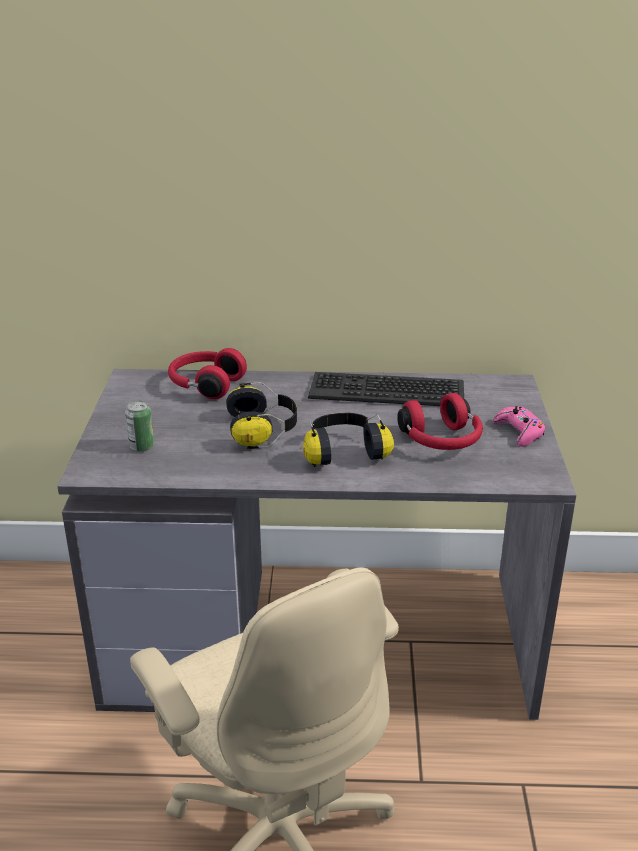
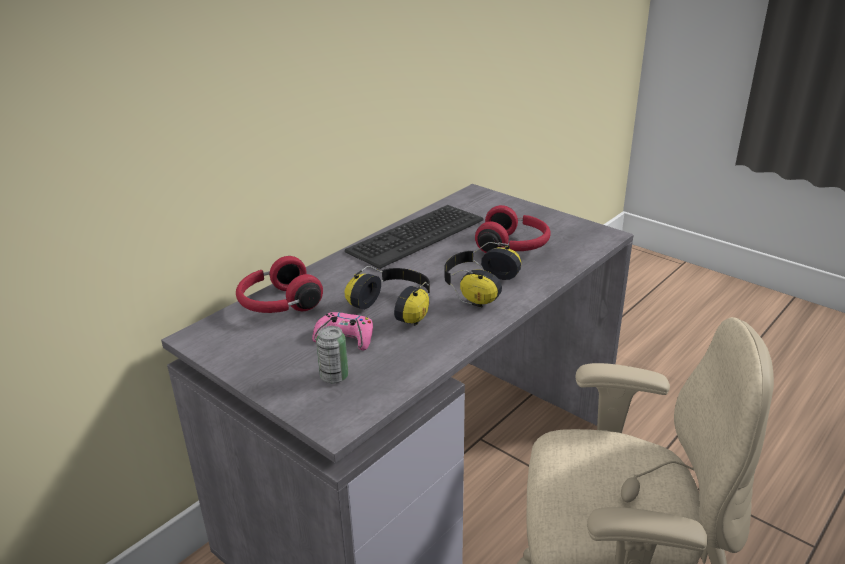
camera: 50 degrees left, 0 degrees up
(519, 432) = (538, 218): pink game controller -> pink game controller (345, 337)

